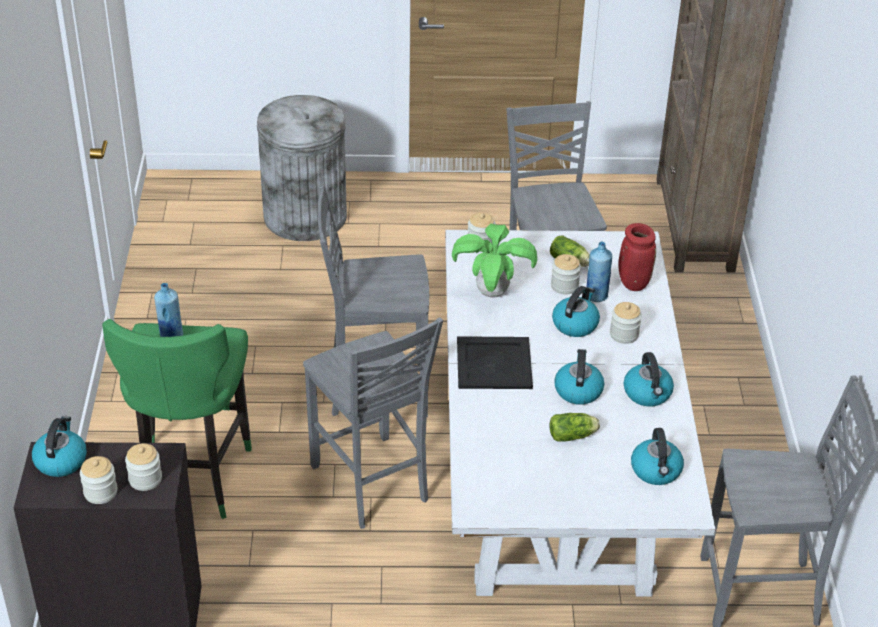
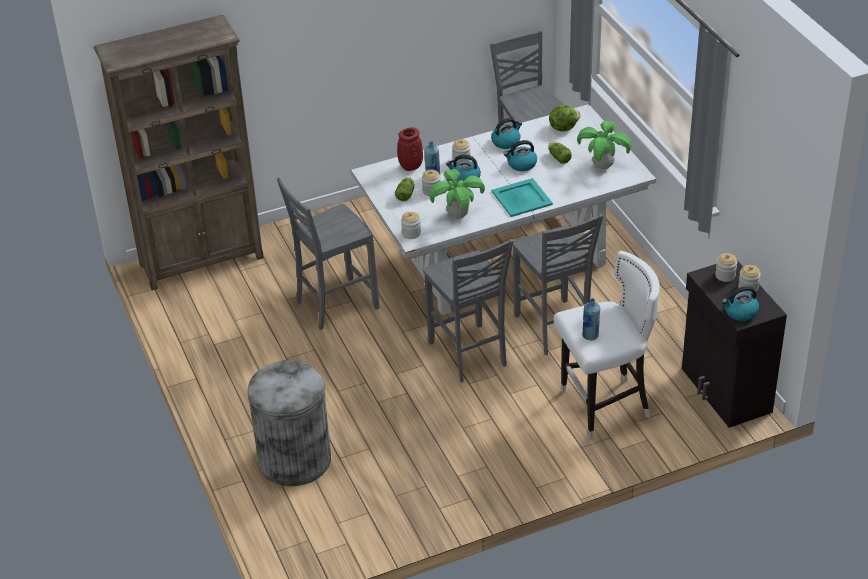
camera: 110 degrees left, 0 degrees up
(192, 477) = (604, 407): green stool -> white stool
(371, 485) = (553, 329): grey chair -> grey chair turned 120 degrees clockwise
(494, 364) = (522, 197): black tray -> turquoise tray
(521, 477) = (603, 166): none -> potted plant
(656, 471) = (563, 127): kettle -> lettuce

